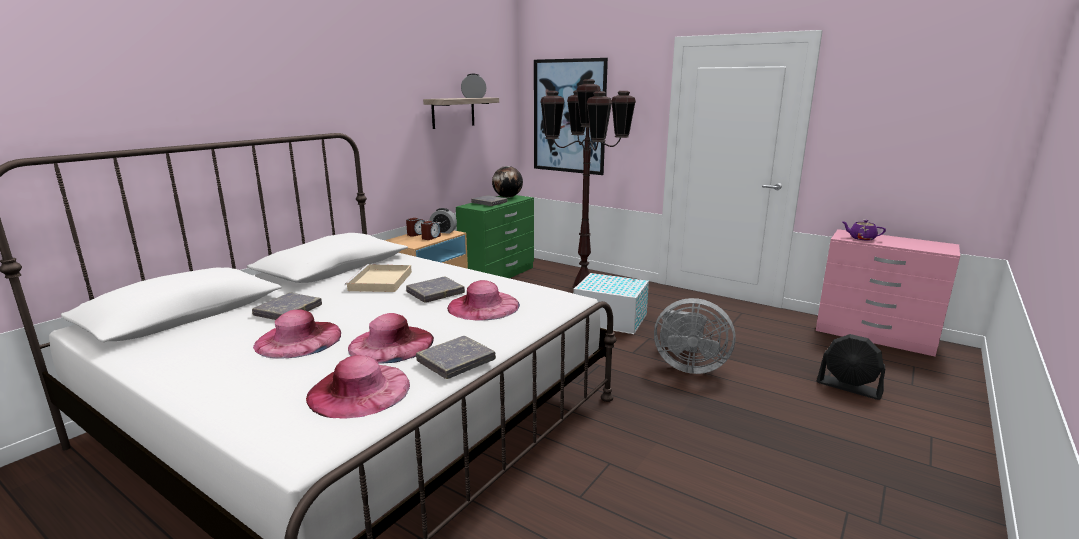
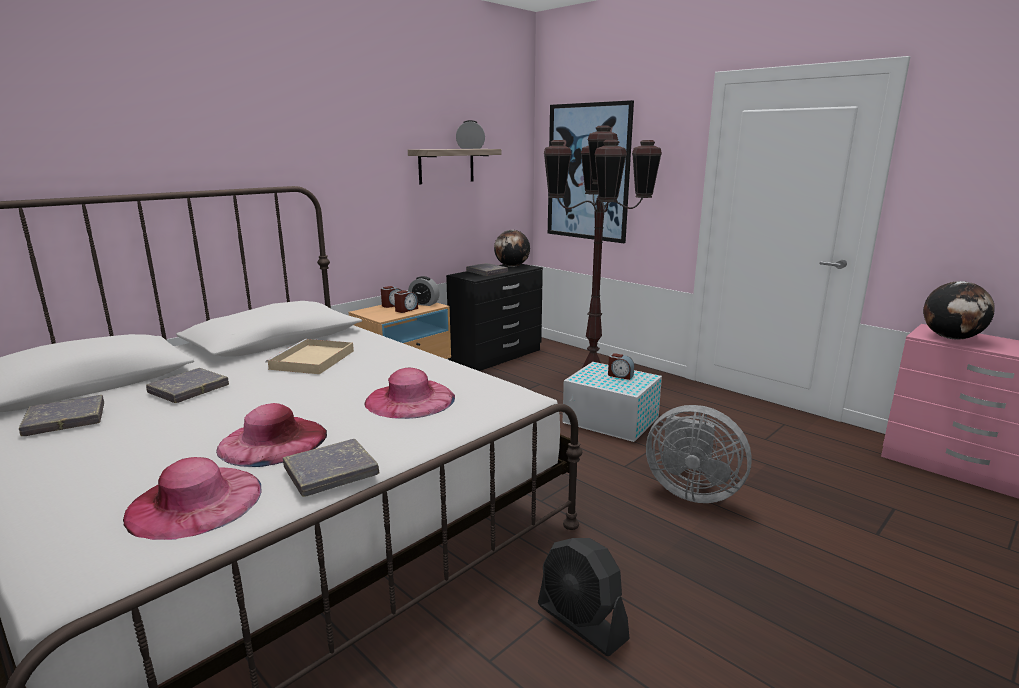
camera: 10 degrees right, 0 degrees up
(298, 339) = (175, 426): pink hat -> none
(435, 293) = (364, 379): grey book -> grey book (65, 420)
(498, 275) = (497, 356): green dresser -> black dresser
(616, 282) = (620, 375): none -> alarm clock
(849, 387) = (911, 543): black fan -> black fan (581, 622)
(861, 238) = (951, 338): purple teapot -> globe

